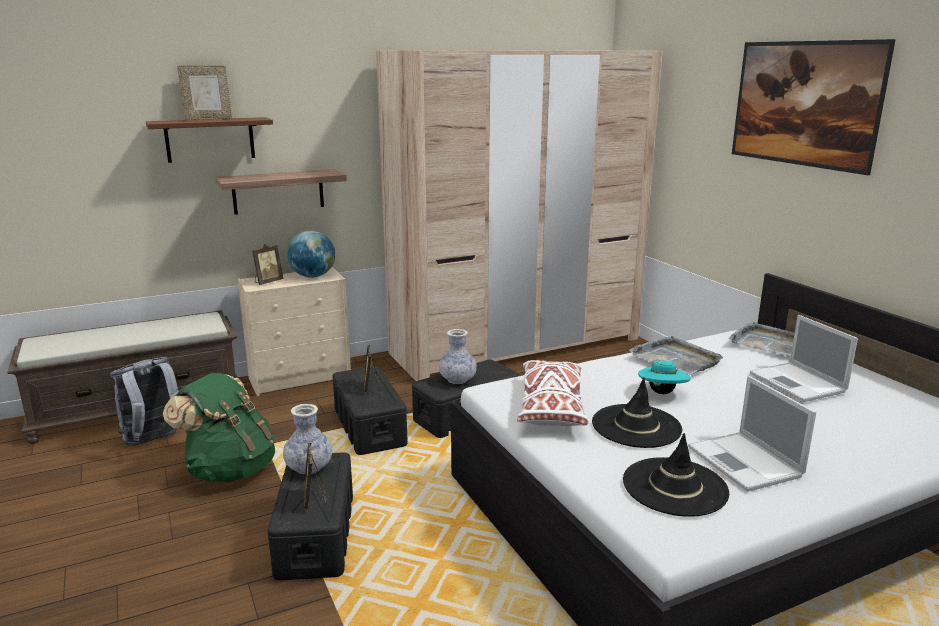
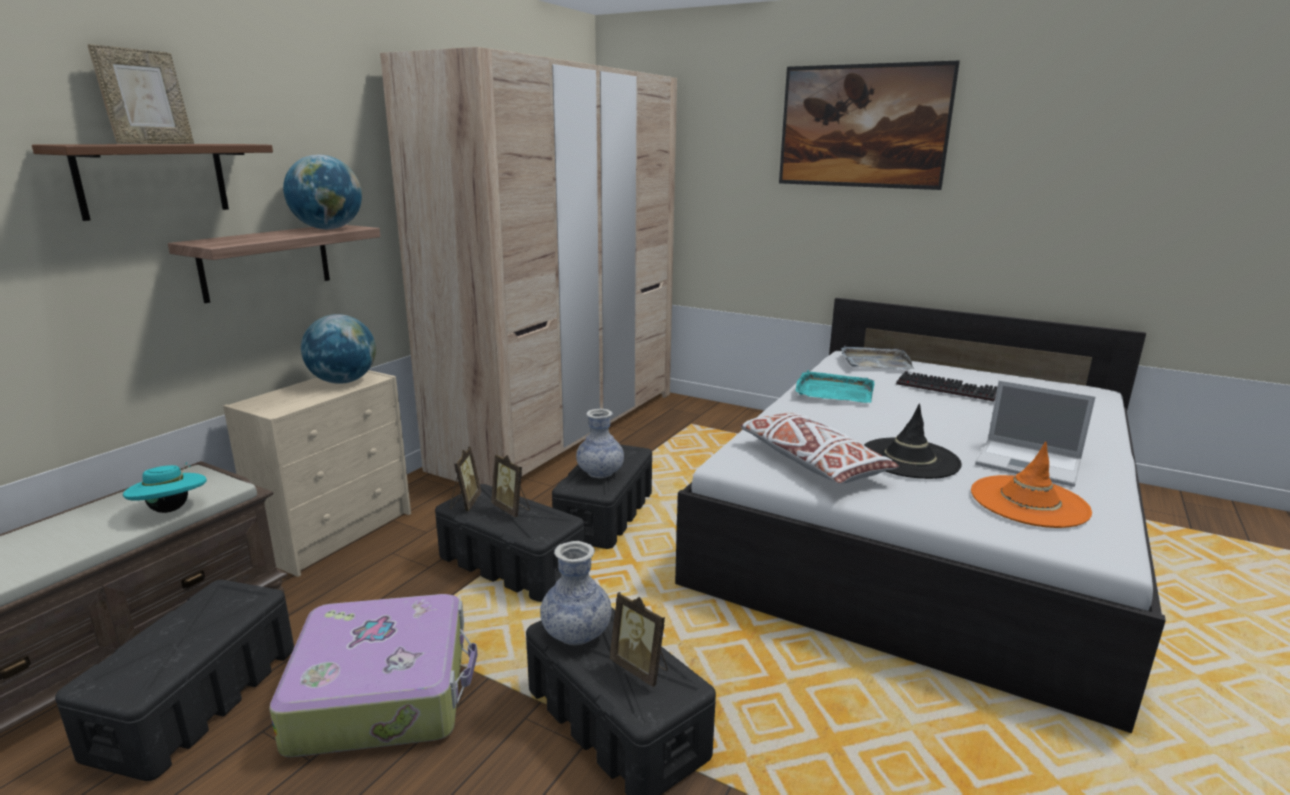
camera: 35 degrees left, 0 degrees up
(154, 442) = (195, 702): grey backpack -> black storage box
(230, 470) = (383, 691): green backpack -> suitcase
(268, 282) = (285, 400): picture frame -> picture frame (465, 503)
(315, 173) = (328, 229): none -> globe
(662, 392) = (873, 423): turquoise hat -> turquoise hat (171, 510)
(674, 487) = (1028, 502): black hat -> orange hat
(676, 359) = (834, 391): grey tray -> turquoise tray
(798, 383) = (948, 389): laptop -> keyboard

